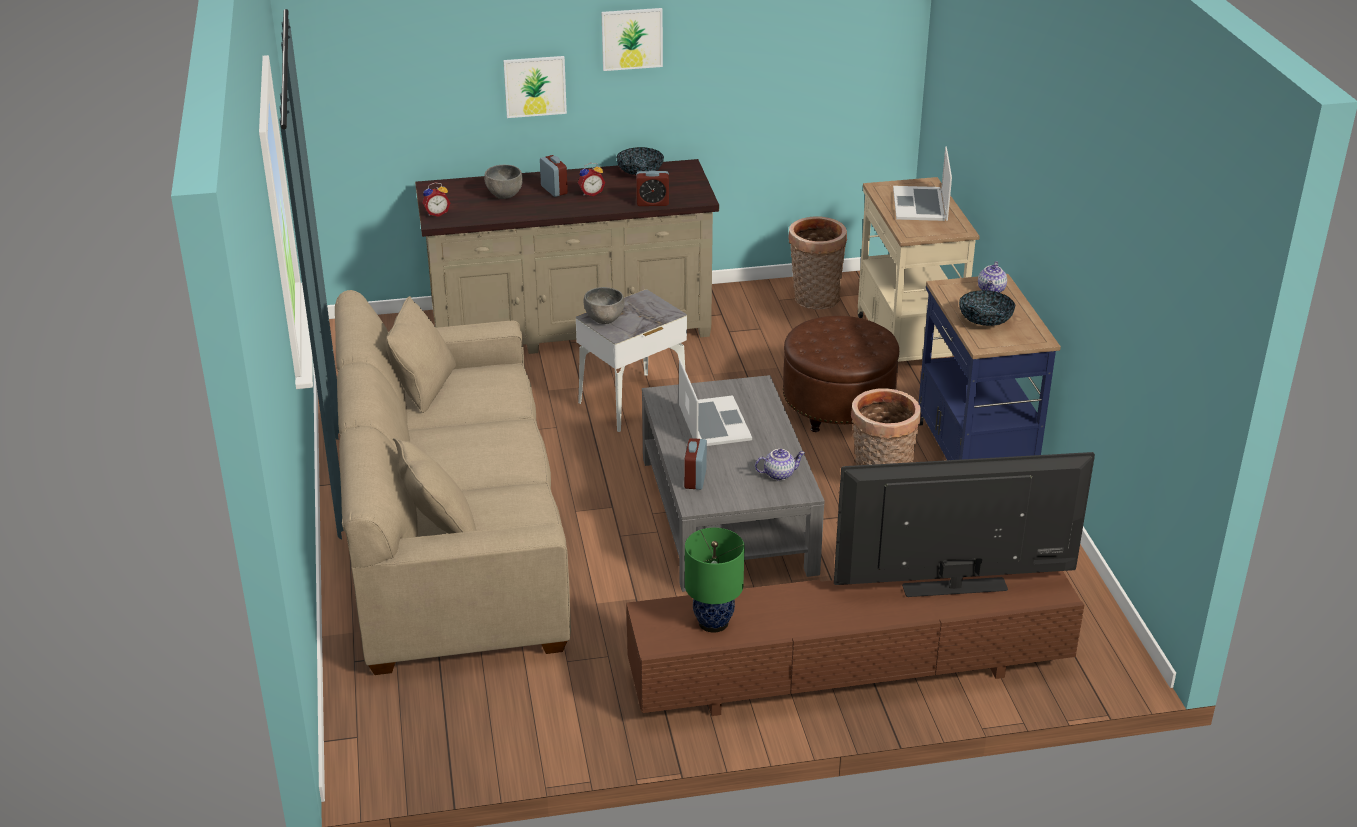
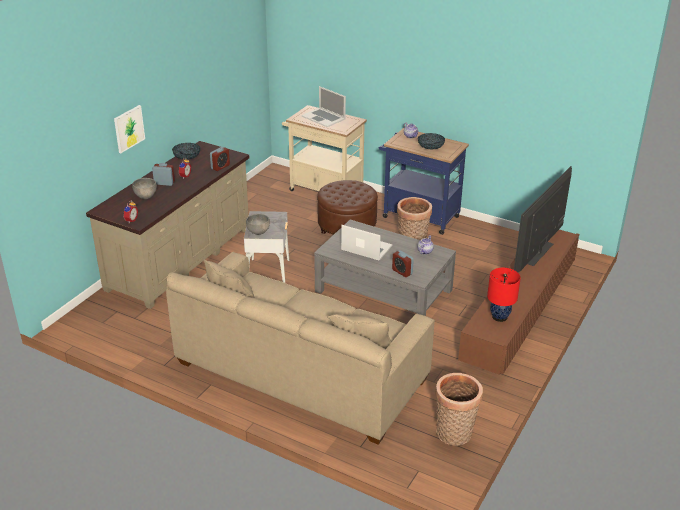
camera: 50 degrees left, 0 degrees up
(632, 39) = (165, 83): picture -> none
(713, 622) = (499, 317): green table lamp -> red table lamp
(814, 300) = (262, 193): basket -> basket (454, 435)

